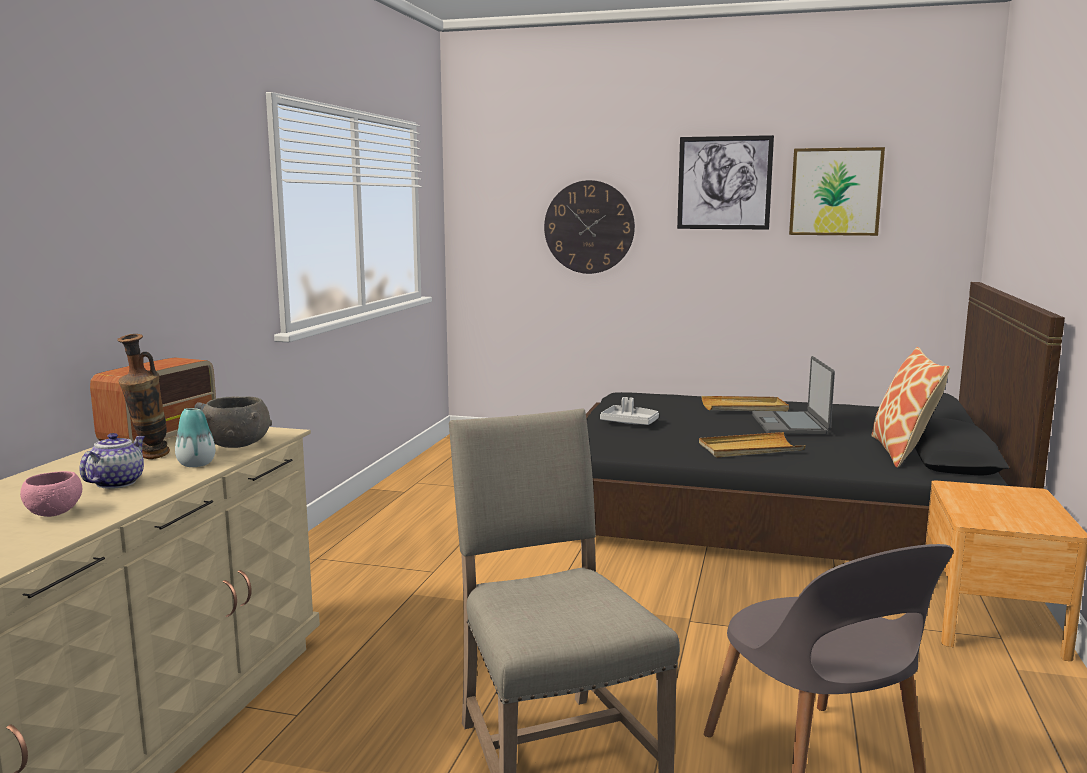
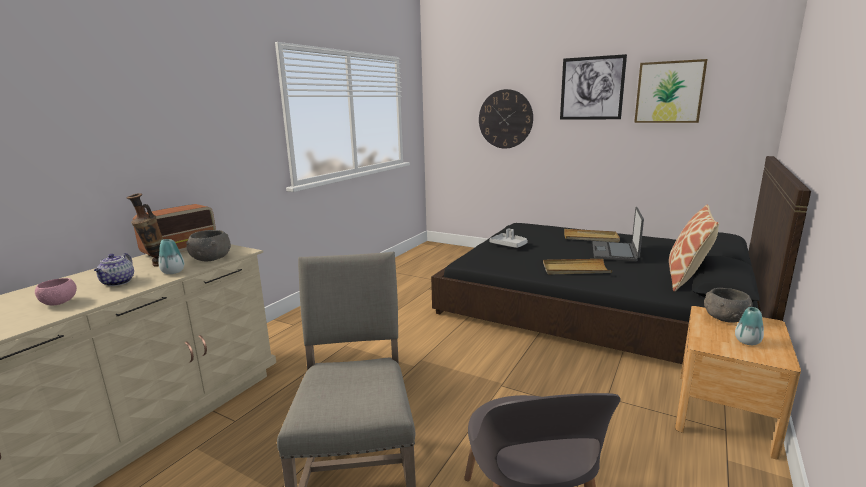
camera: 15 degrees right, 5 degrees up
(117, 483) = (118, 282): teapot -> teapot turned 150 degrees clockwise
(978, 491) = (724, 318): none -> grey bowl
(1018, 513) = (747, 342): none -> vase

